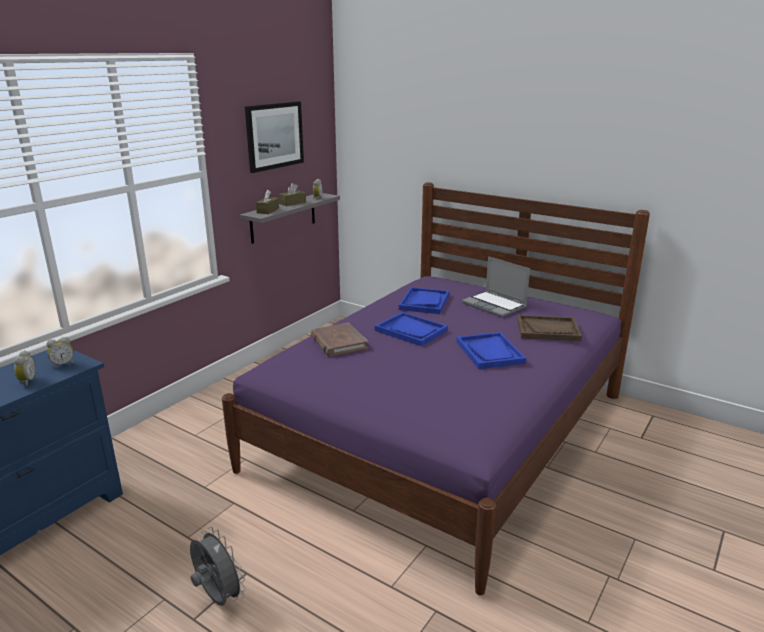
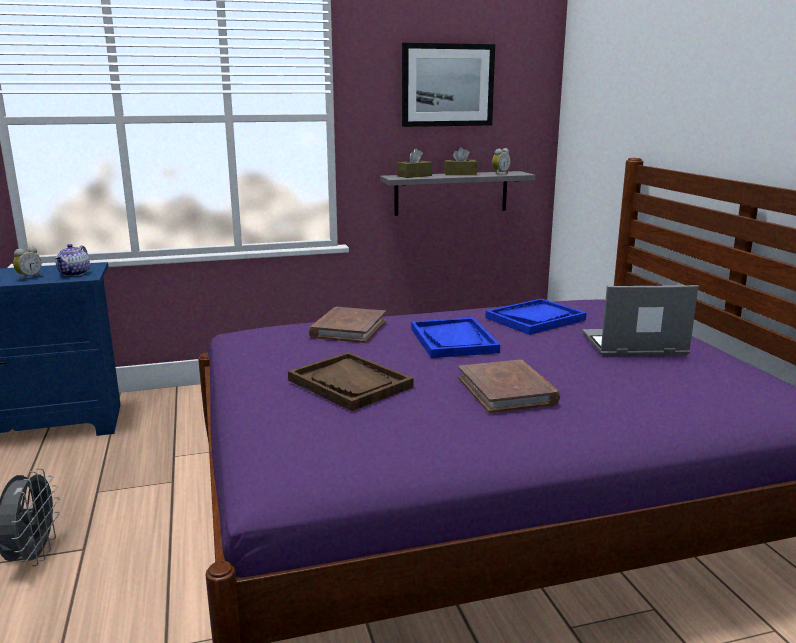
camera: 40 degrees right, 5 degrees down
(63, 364) = (74, 274): alarm clock -> teapot
(490, 352) = (507, 391): blue tray -> brown book
(495, 305) = (632, 345): laptop -> laptop turned 90 degrees clockwise
(548, 330) = (660, 394): brown tray -> brown tray (350, 383)

